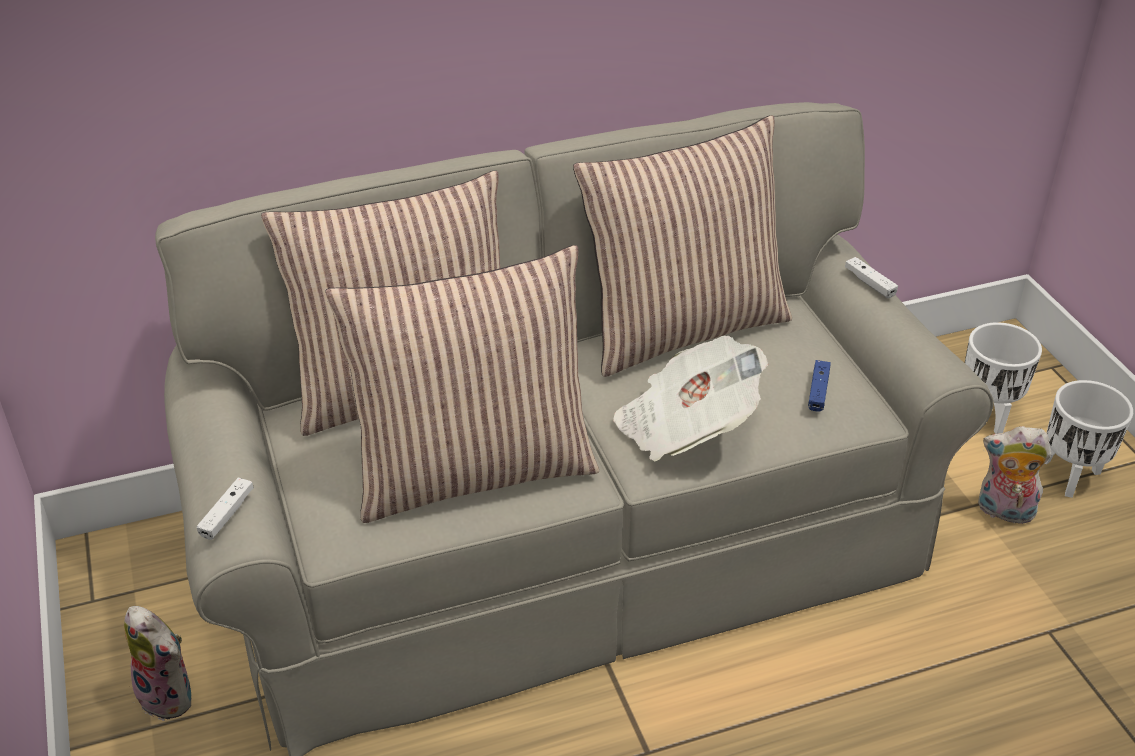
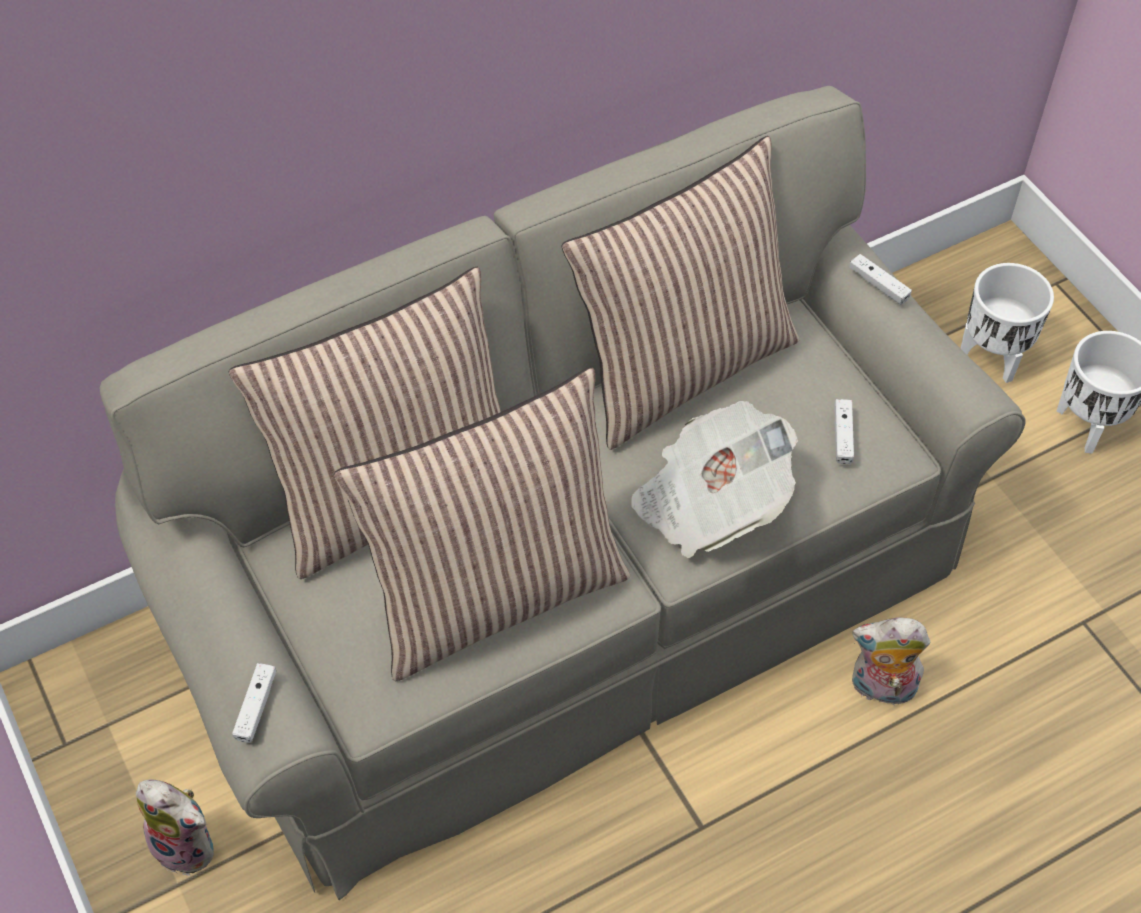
camera: 10 degrees left, 15 degrees up
(818, 391) = (842, 436): blue game controller -> white game controller
(1003, 512) = (1023, 482): plush toy -> plush toy (881, 689)

